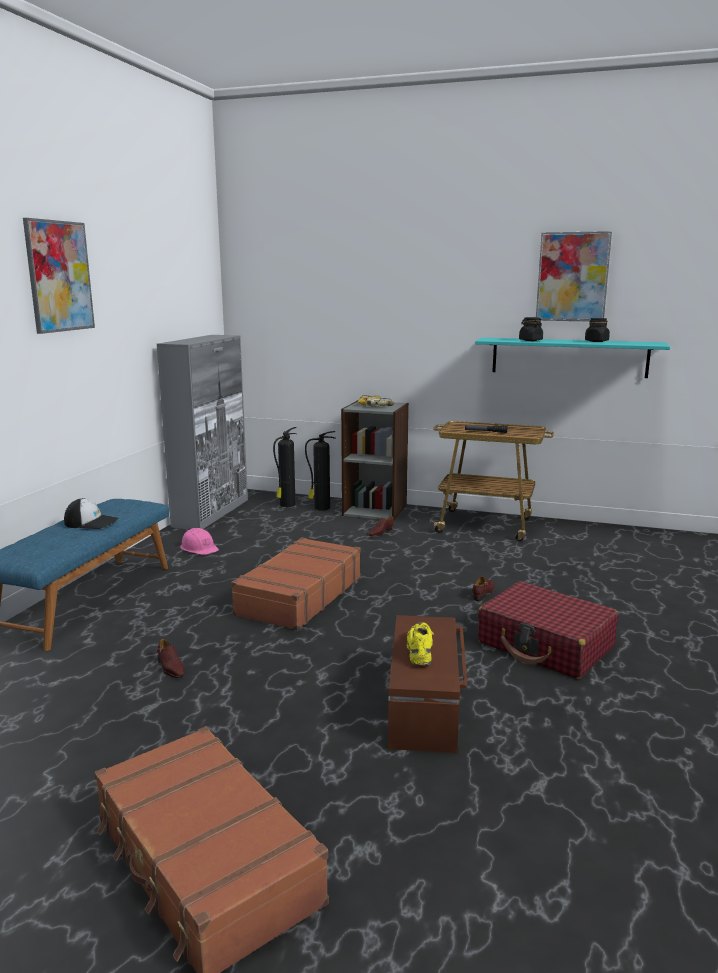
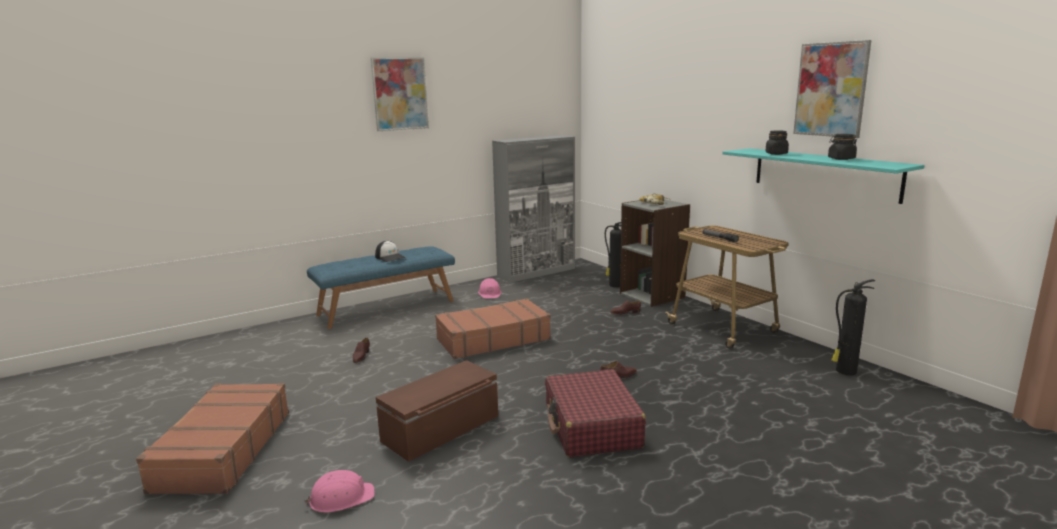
camera: 40 degrees right, 0 degrees up
(286, 505) = (594, 277): fire extinguisher -> fire extinguisher (844, 371)
(420, 651) = (432, 384): yellow shoe -> none
(466, 826) = (341, 498): none -> pink hard hat

